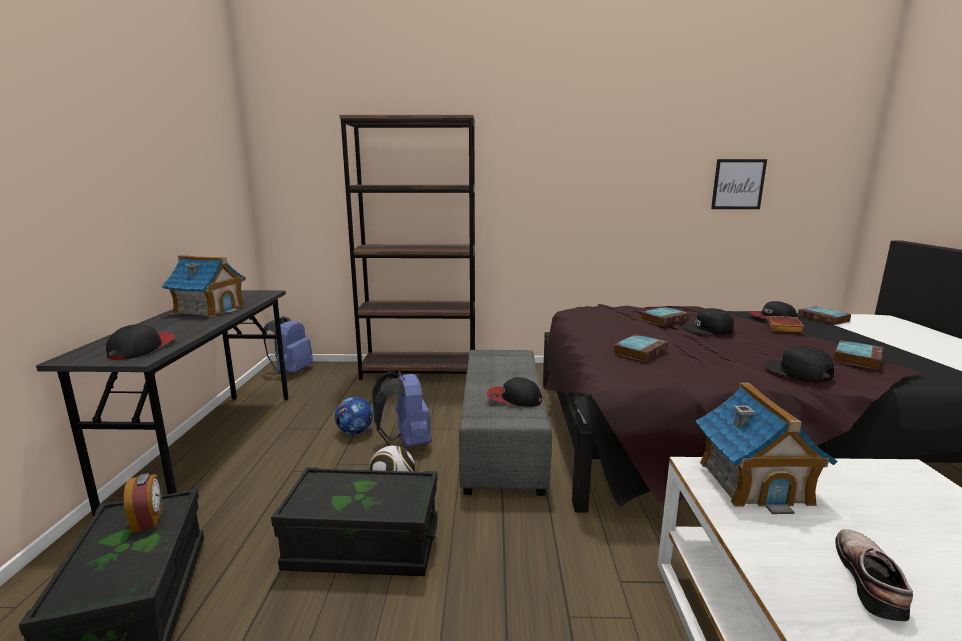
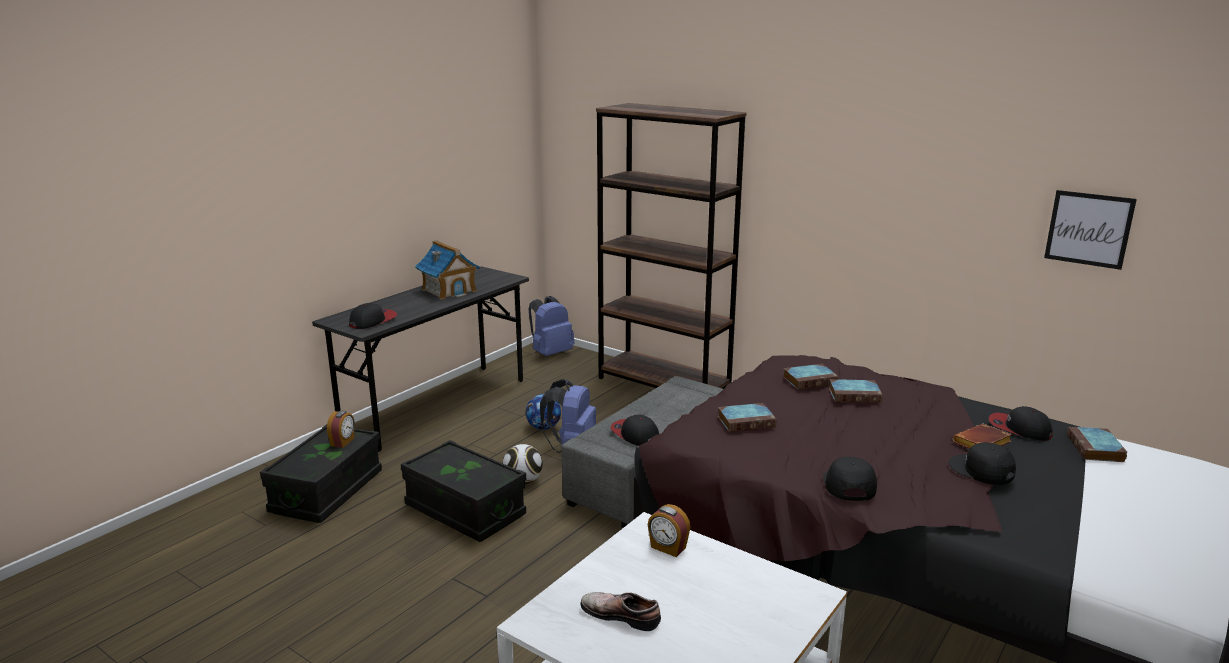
camera: 35 degrees right, 5 degrees up
(708, 329) = (875, 419): black cap -> black cap (981, 470)
(754, 482) = (668, 548): toy house -> alarm clock
(856, 358) = (959, 495): book -> book (810, 380)
(873, 581) = (621, 614): shoe -> shoe turned 120 degrees counterclockwise

